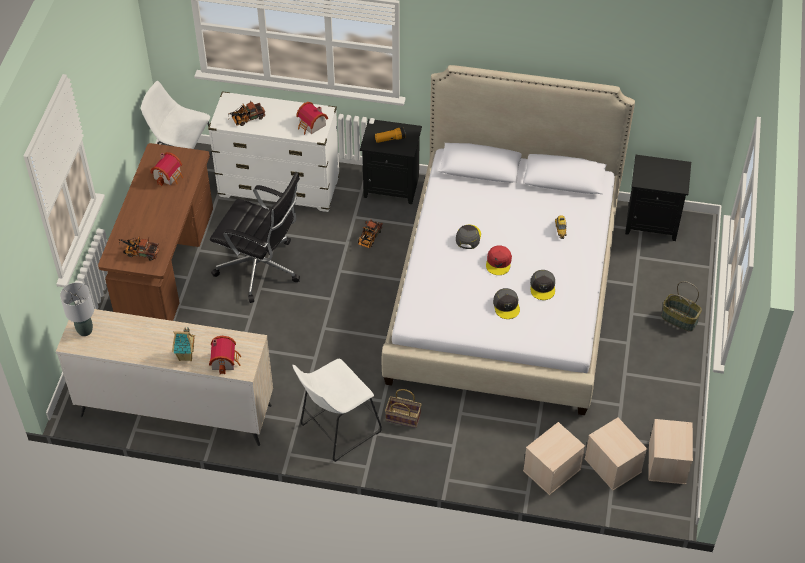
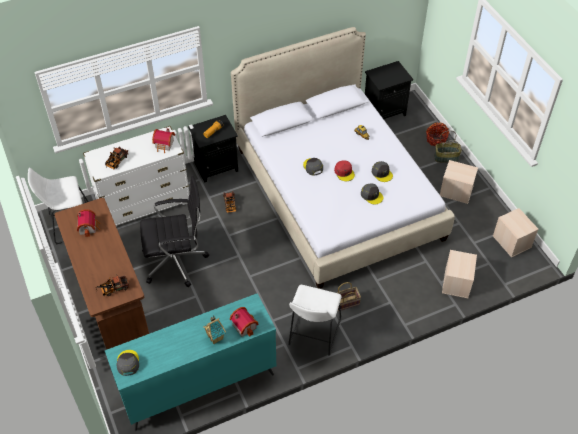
camera: 35 degrees left, 0 degrees up
(84, 330) = (128, 363): grey table lamp -> grey cap
(175, 410) = (198, 385): beige dresser -> turquoise dresser
(612, 465) = (485, 260): beige storage box -> beige storage box (455, 191)
(687, 290) = (436, 140): none -> basket

